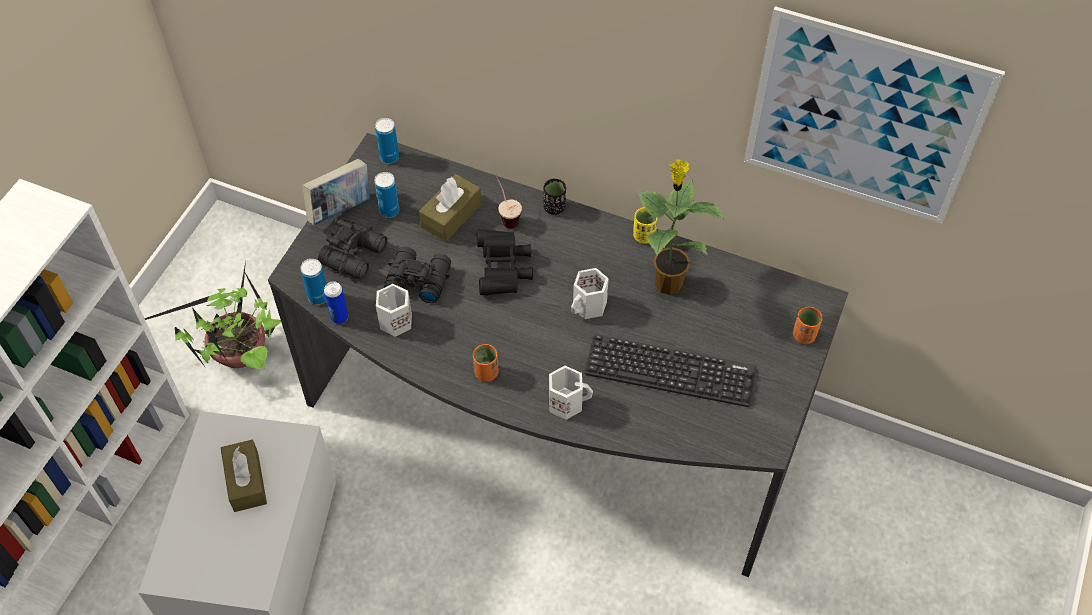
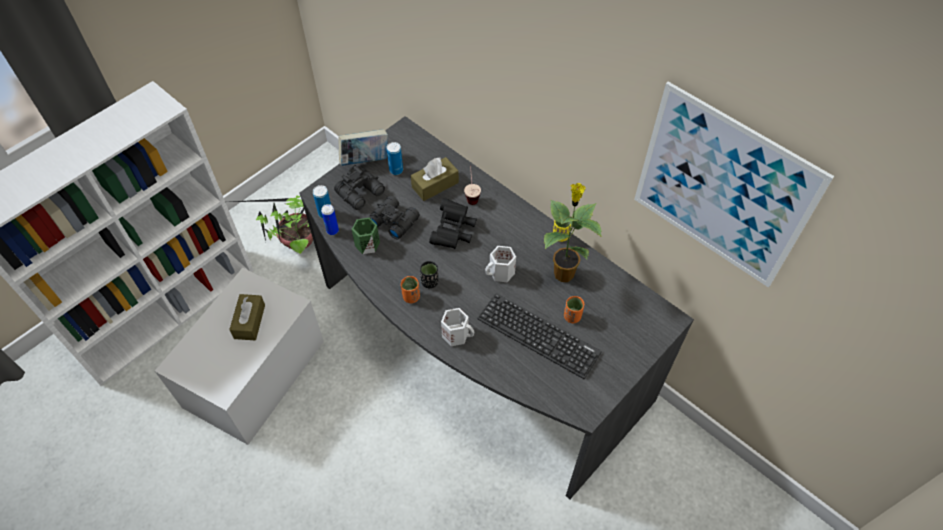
camera: 20 degrees right, 0 degrees up
(389, 157) = (412, 135): can -> none
(394, 321) = (366, 243): white mug -> green mug
(554, 207) = (506, 199): black cup -> black cup (430, 282)
(804, 335) = (647, 340): orange cup -> orange cup (572, 316)

